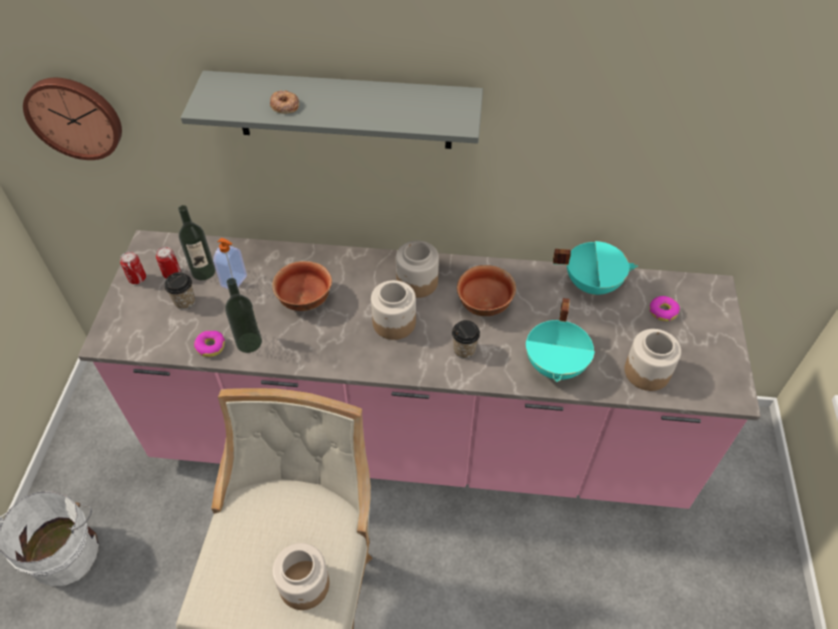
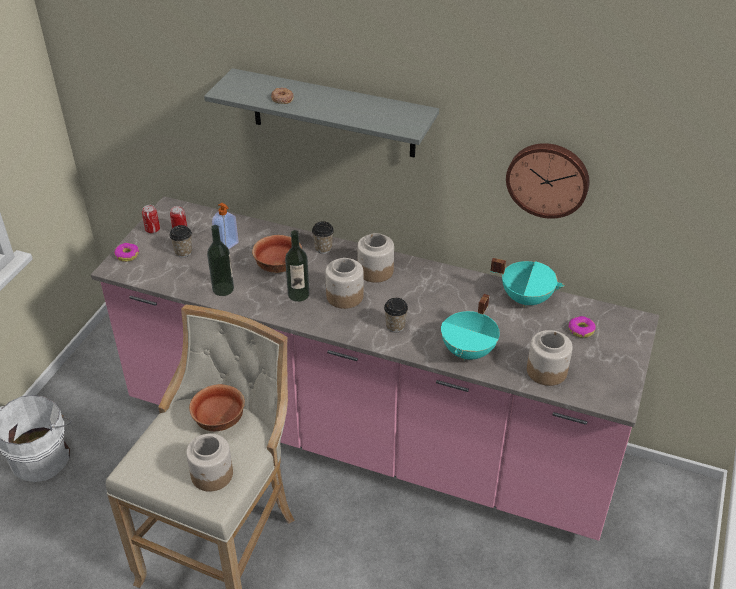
camera: 15 degrees right, 10 degrees down
(75, 116) = (135, 93): wall clock -> wall clock (548, 178)
(203, 271) = (205, 233): bottle -> bottle (298, 294)
(210, 346) = (192, 286): donut -> donut (127, 255)
(348, 264) = (323, 248): none -> cup
(485, 305) = (426, 297): bowl -> bowl (219, 422)

